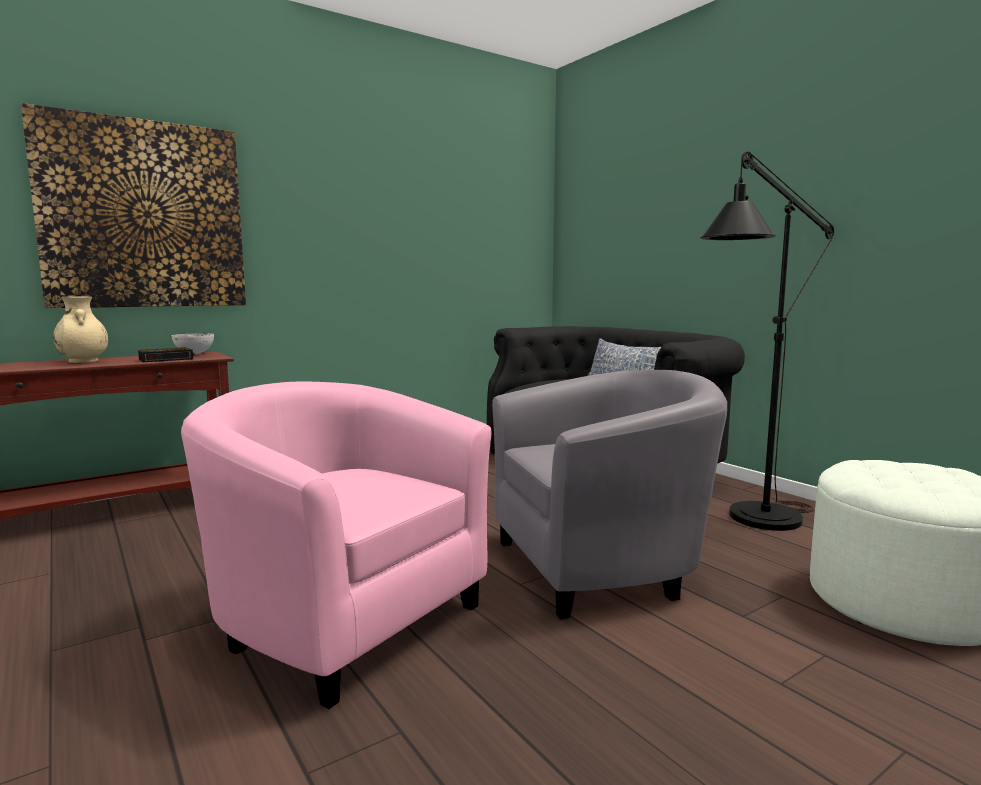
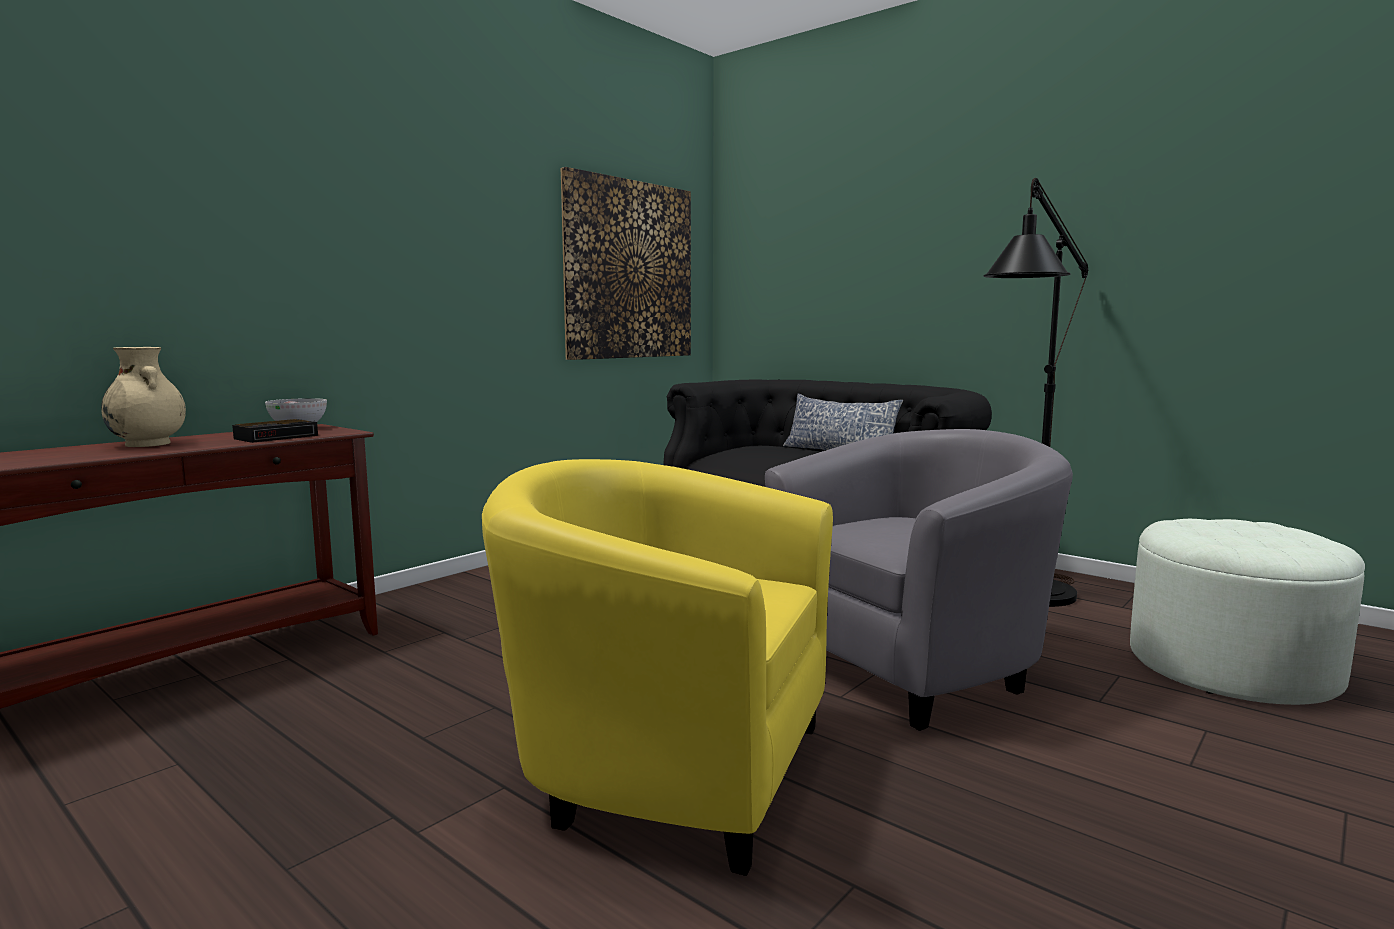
camera: 15 degrees left, 0 degrees up
(144, 215) = (216, 226): picture -> picture (629, 270)
(343, 618) = (665, 766): pink armchair -> yellow armchair

